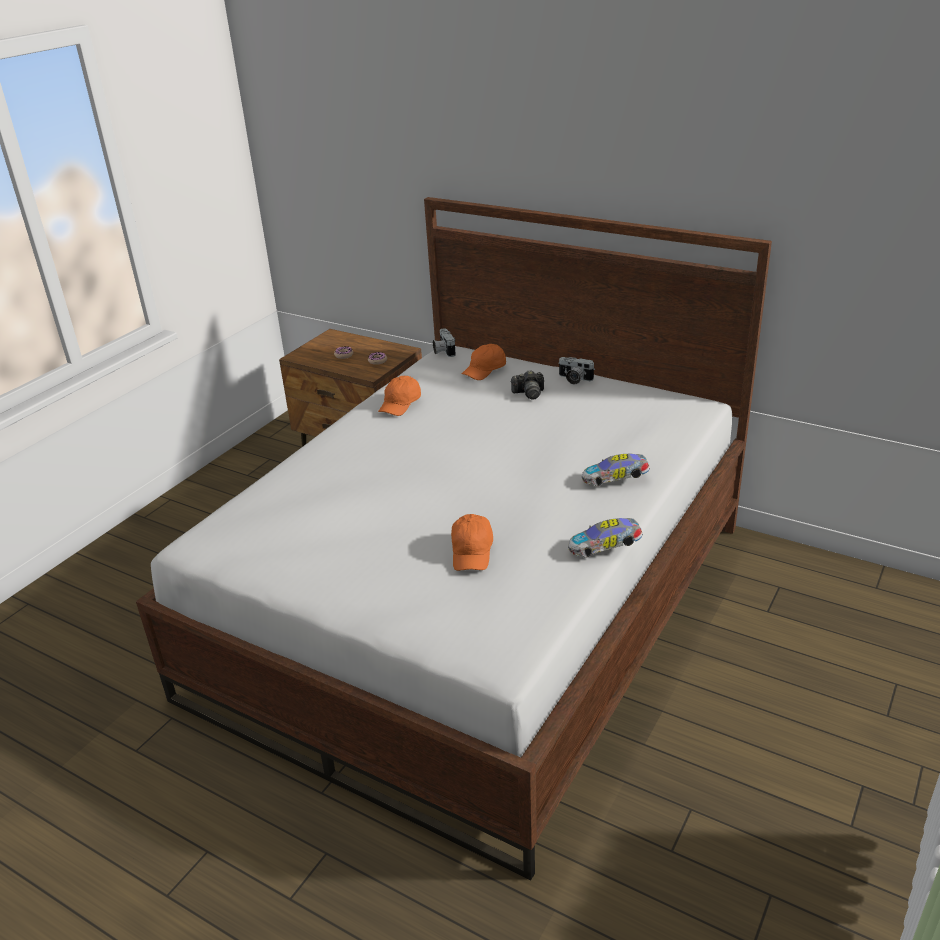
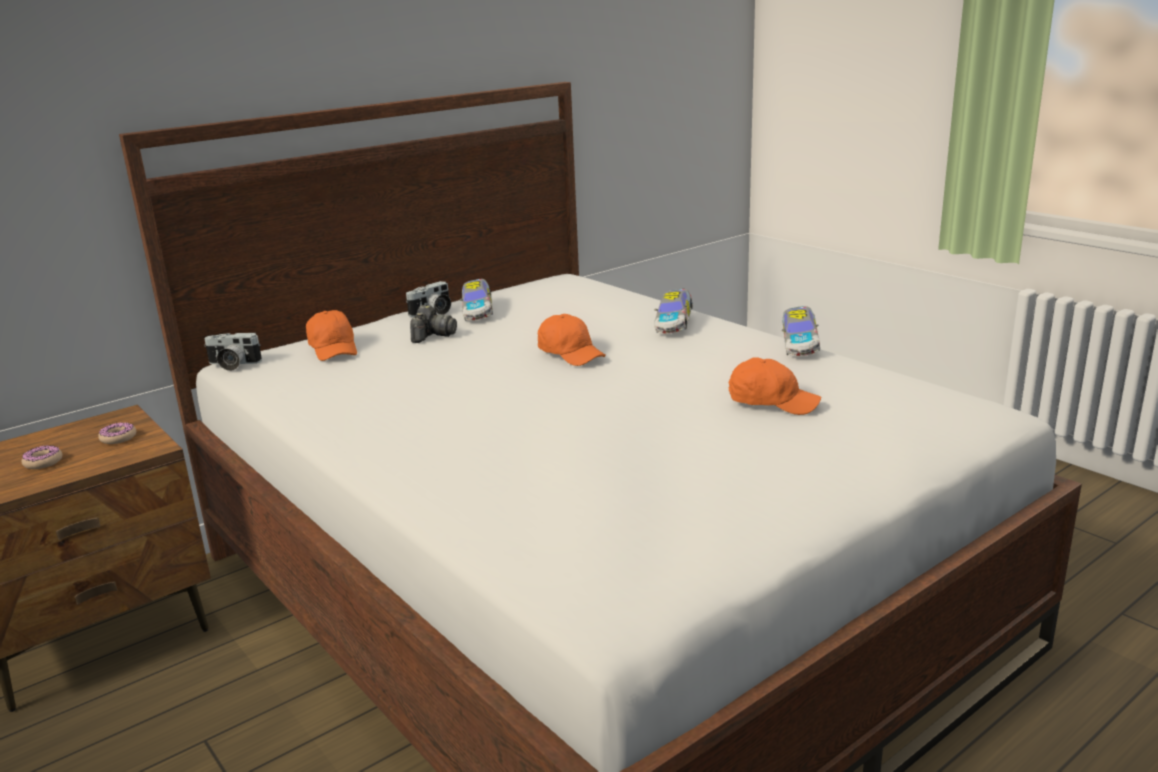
camera: 70 degrees left, 10 degrees down
(400, 404) = (349, 405): orange cap -> orange cap (571, 354)
(589, 394) = (477, 311): none -> toy car

